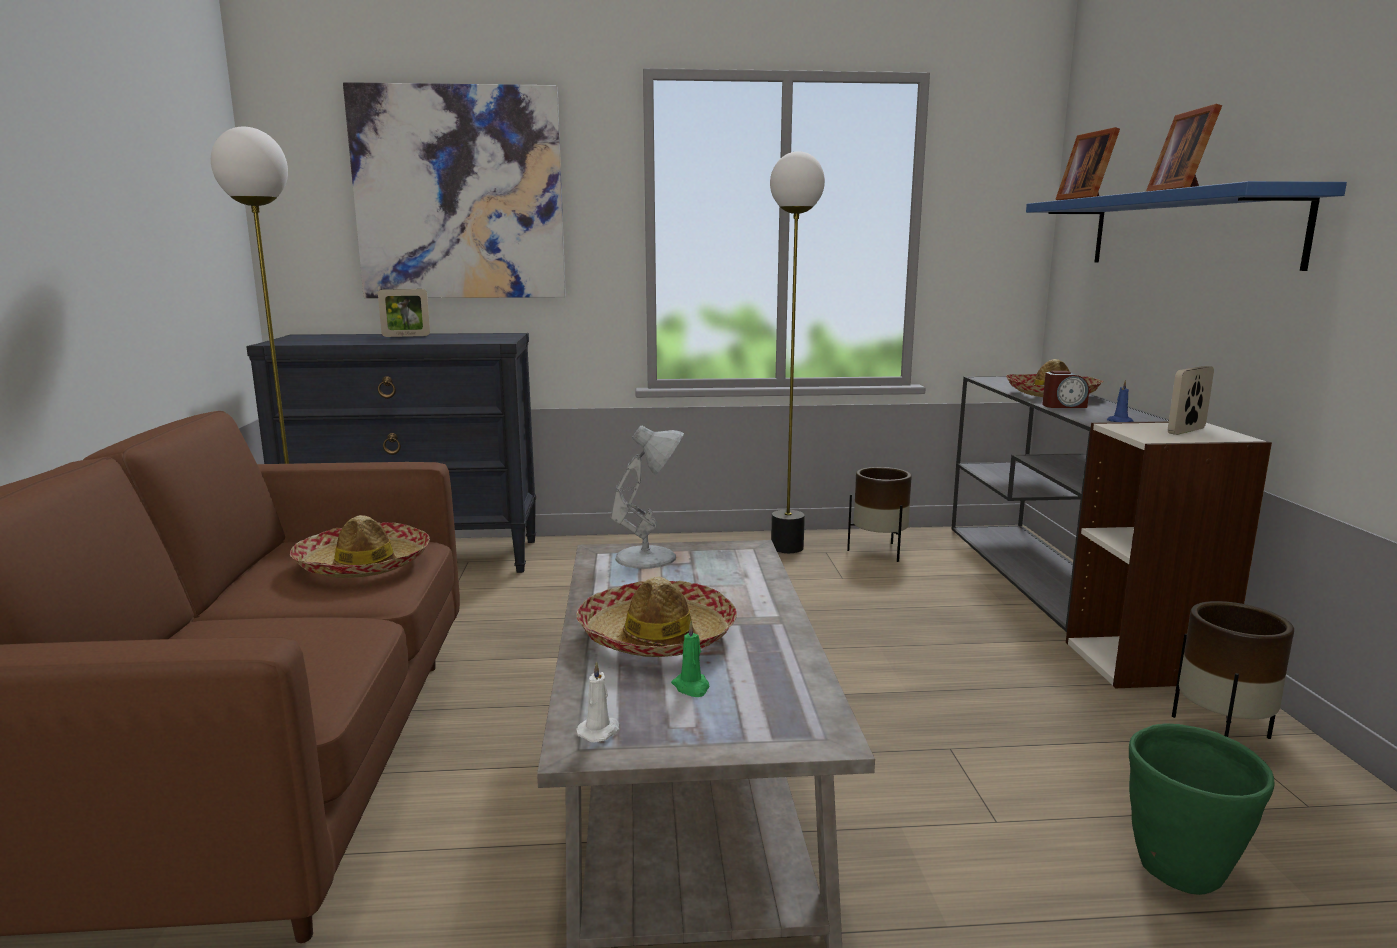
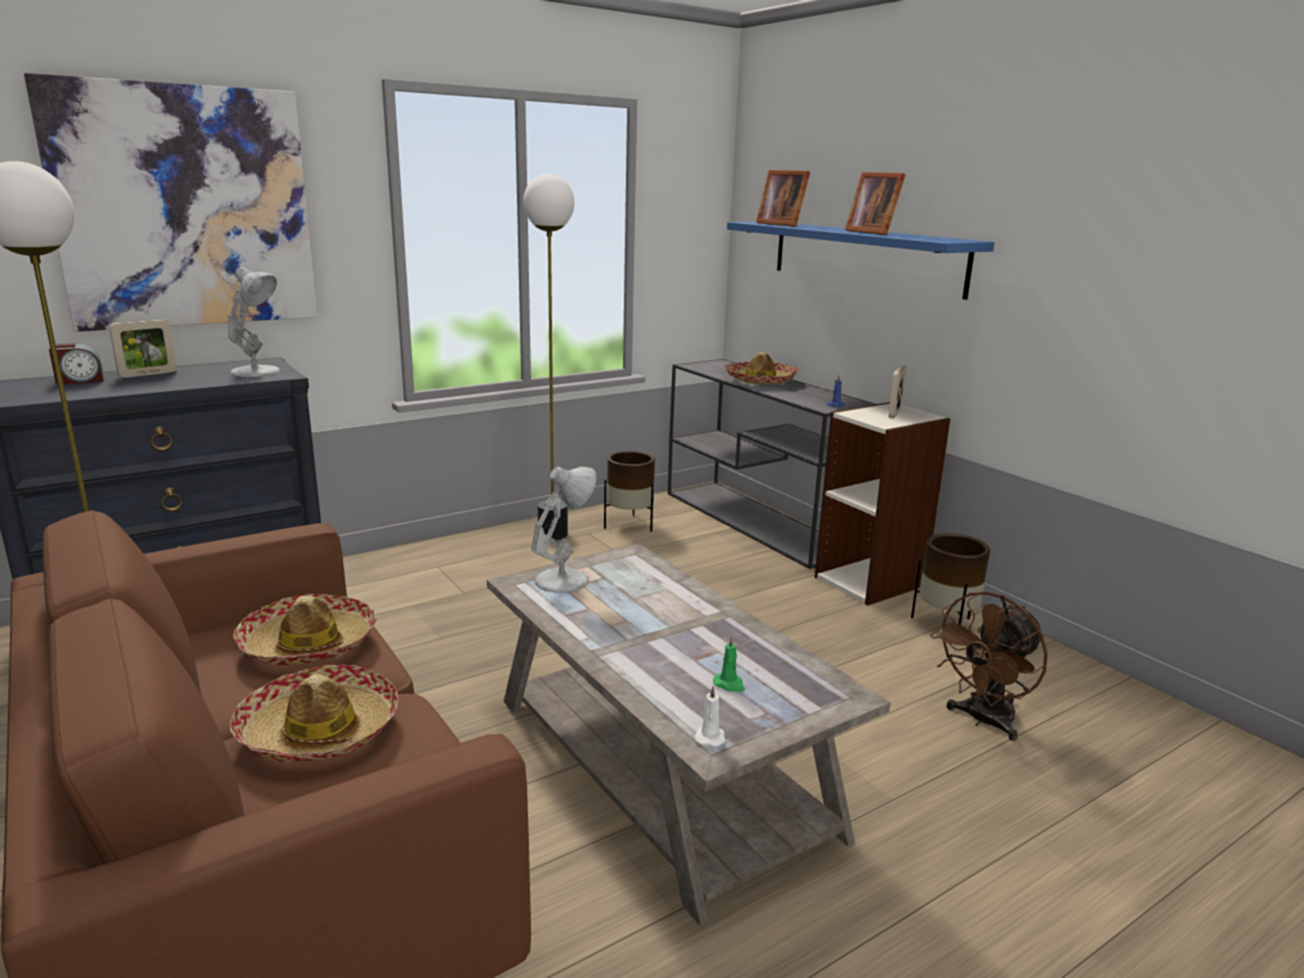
camera: 30 degrees left, 5 degrees up
(486, 338) = (257, 372): none -> white table lamp
(657, 636) = (657, 650): hat -> hat (319, 730)
(1063, 406) = (782, 393): alarm clock -> alarm clock (80, 381)
(1181, 873) = (983, 721): green planter -> brown fan

